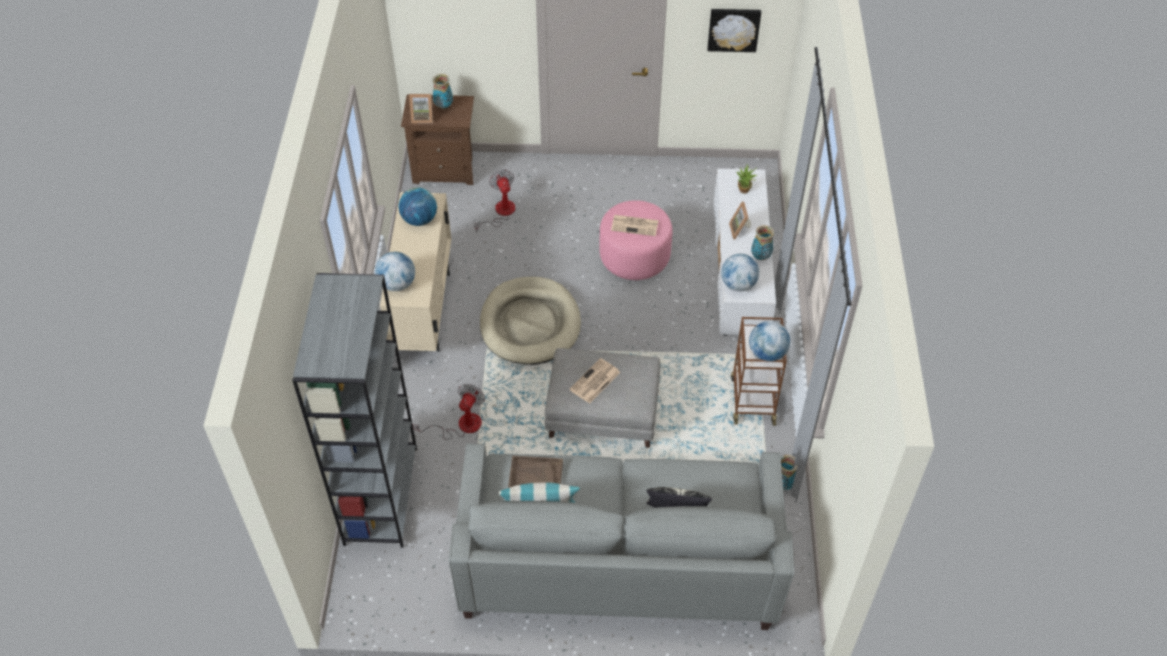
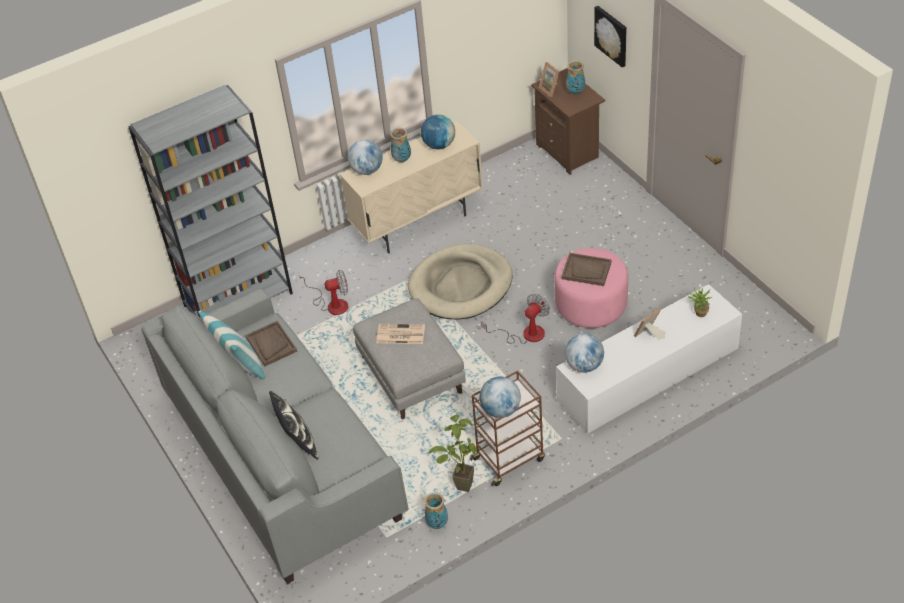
camera: 60 degrees right, 5 degrees down
(500, 213) = (556, 205): fan -> fan (525, 334)
(635, 225) = (586, 270): newspaper -> brown tray
(733, 29) = (785, 163): picture -> picture (612, 35)
(751, 446) = (459, 483): none -> potted plant
(761, 257) = (631, 363): vase -> vase (402, 160)

